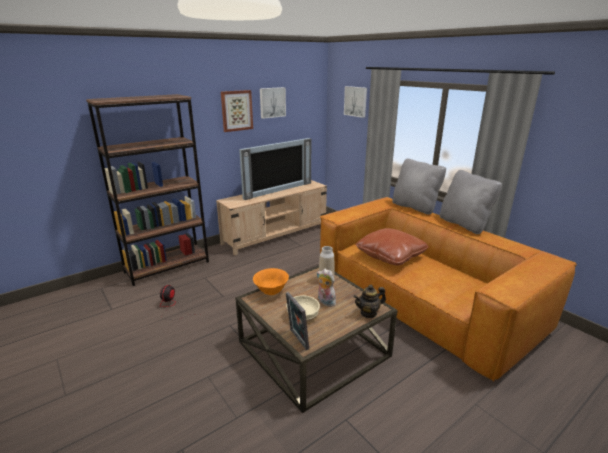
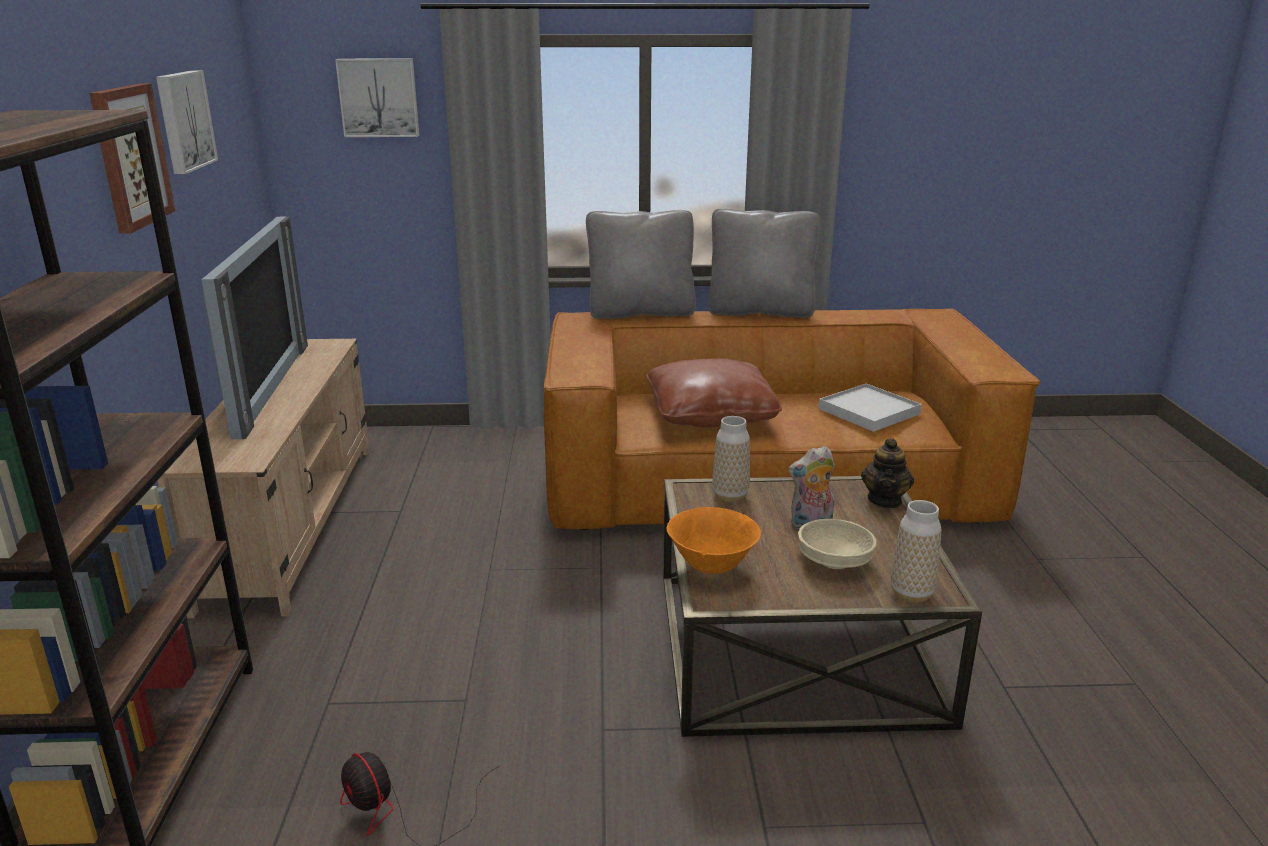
camera: 55 degrees left, 0 degrees up
(297, 340) = (911, 594): picture frame -> vase
(455, 287) = (869, 411): none -> white tray

